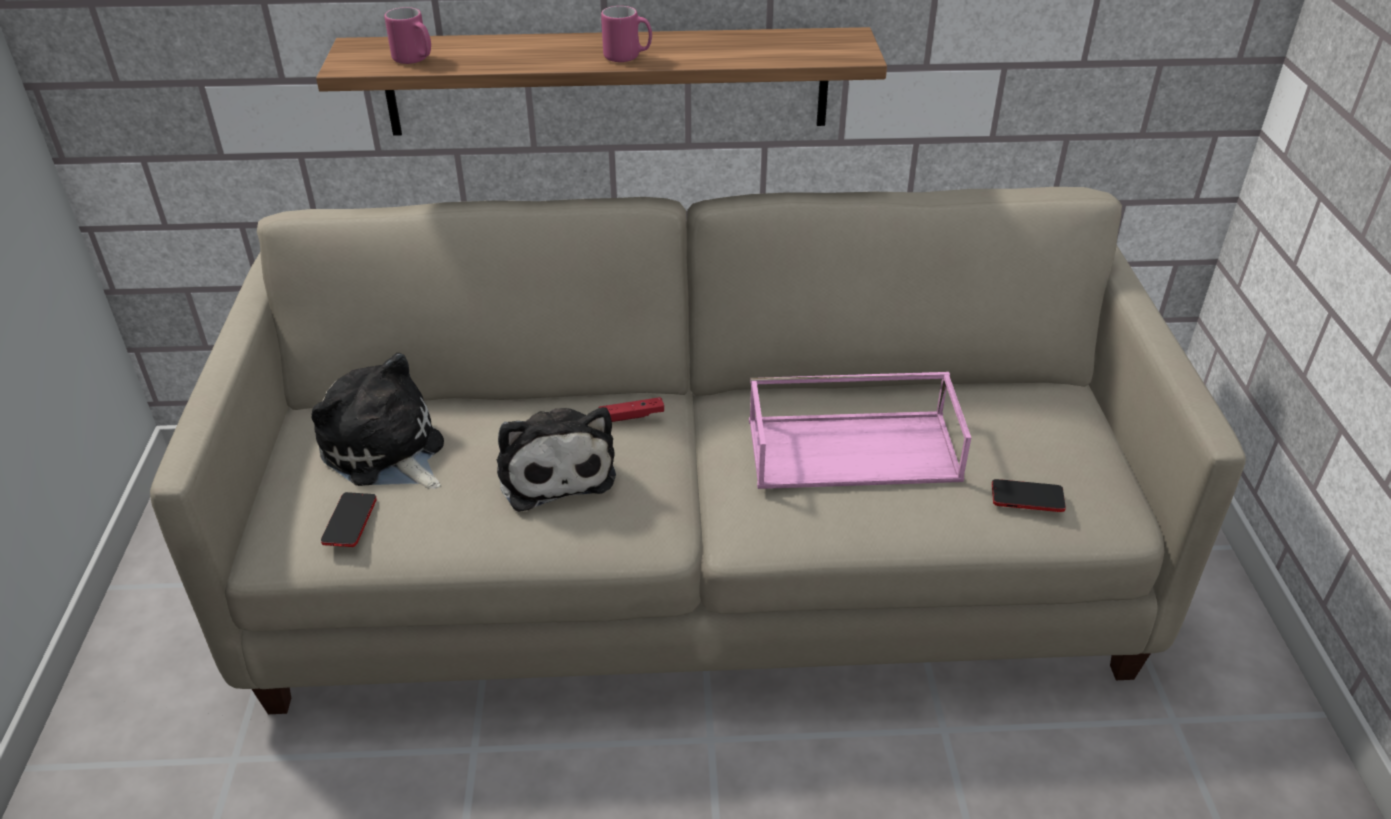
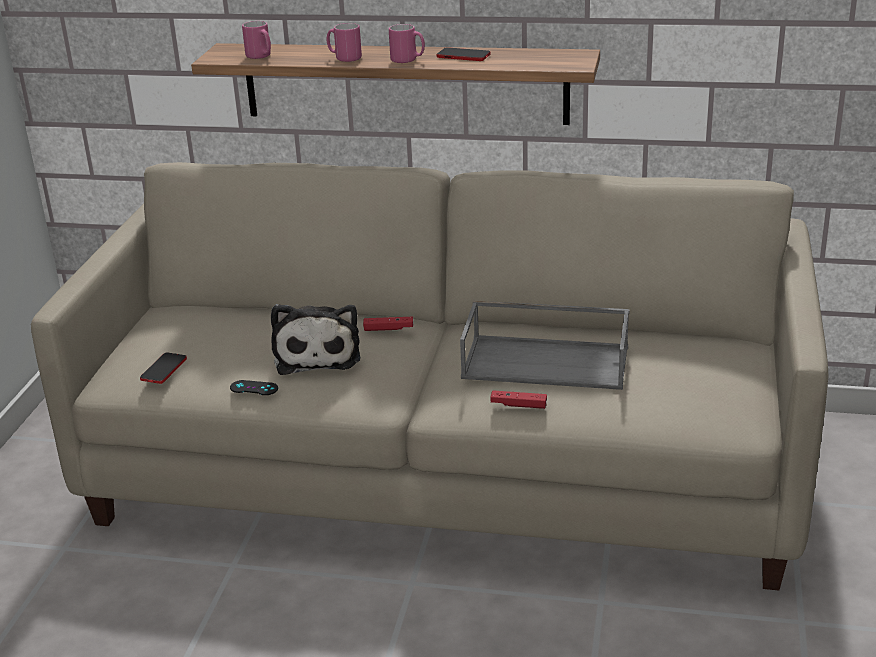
camera: 15 degrees right, 10 degrees down
(385, 452) = (203, 333): plush toy -> none
(487, 537) = (254, 388): none -> black game controller
(537, 57) = (344, 58): none -> pink mug
(844, 521) = (518, 405): none -> red game controller
(854, 448) = (547, 362): pink tray -> grey tray
(1027, 497) = (669, 404): phone -> phone (463, 56)

